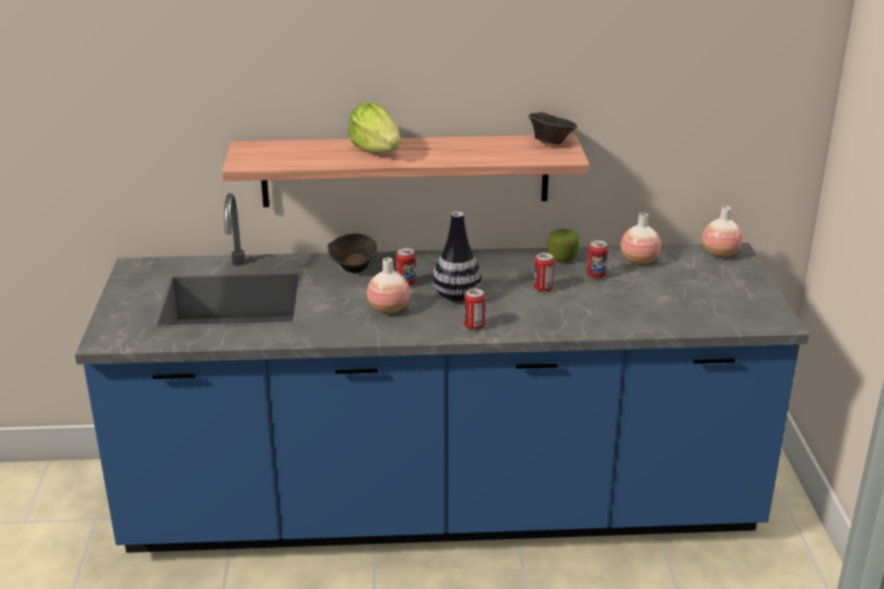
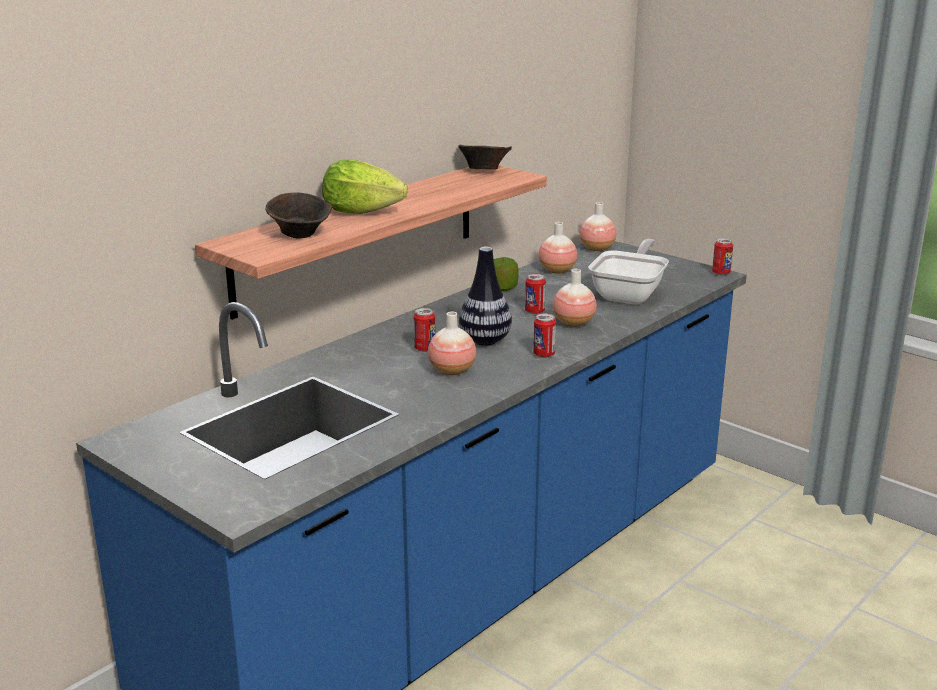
camera: 45 degrees left, 5 degrees down
(354, 269) = (355, 356): brown bowl -> brown bowl (300, 235)
(551, 311) = (573, 323): none -> vase
(596, 276) = (551, 290): can -> can (721, 273)
(653, 307) = (630, 294): none -> frying pan

